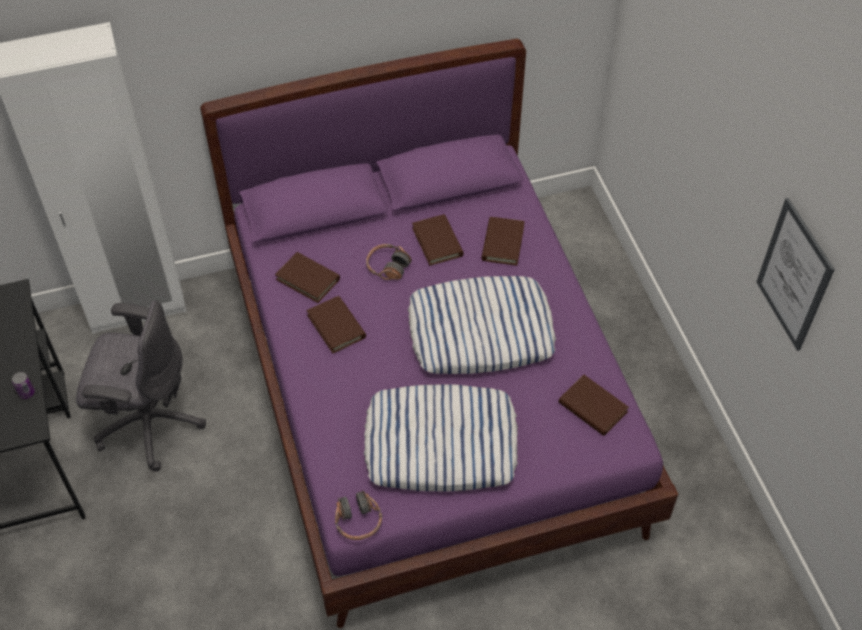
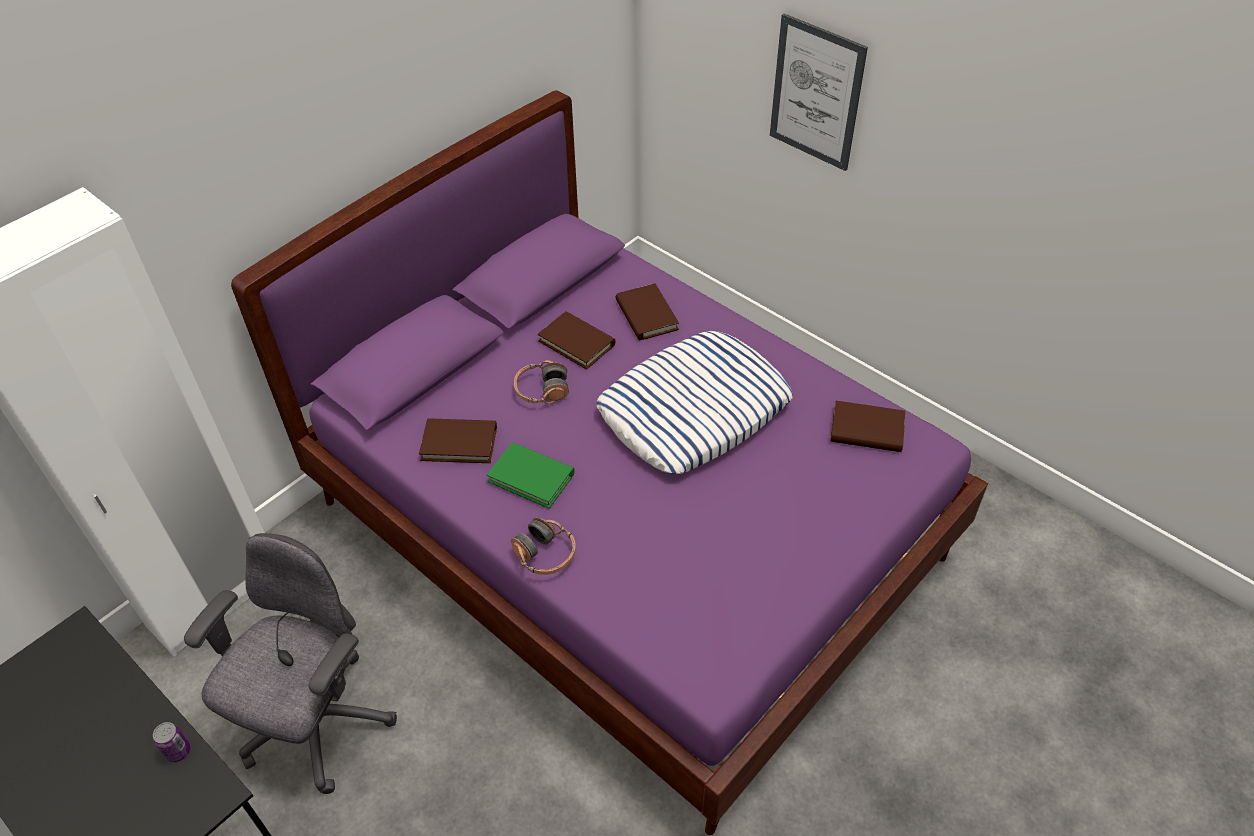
camera: 30 degrees left, 5 degrees down
(148, 422) = (316, 724): grey office chair -> grey office chair turned 45 degrees counterclockwise
(336, 326) = (531, 477): brown book -> green book
(358, 521) = (722, 678): headphones -> headphones (545, 554)
(441, 444) = (746, 544): pillow -> none
(794, 275) = (1027, 182): picture -> picture (816, 93)

